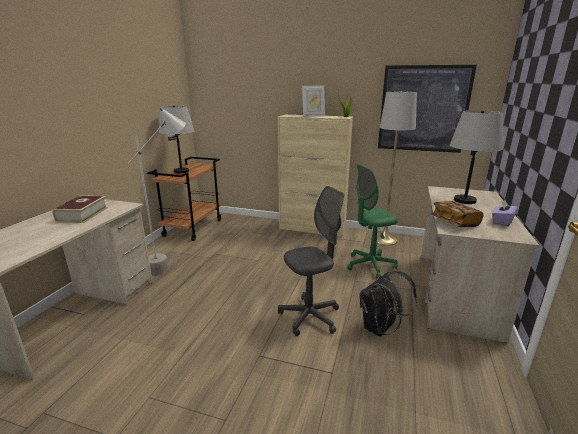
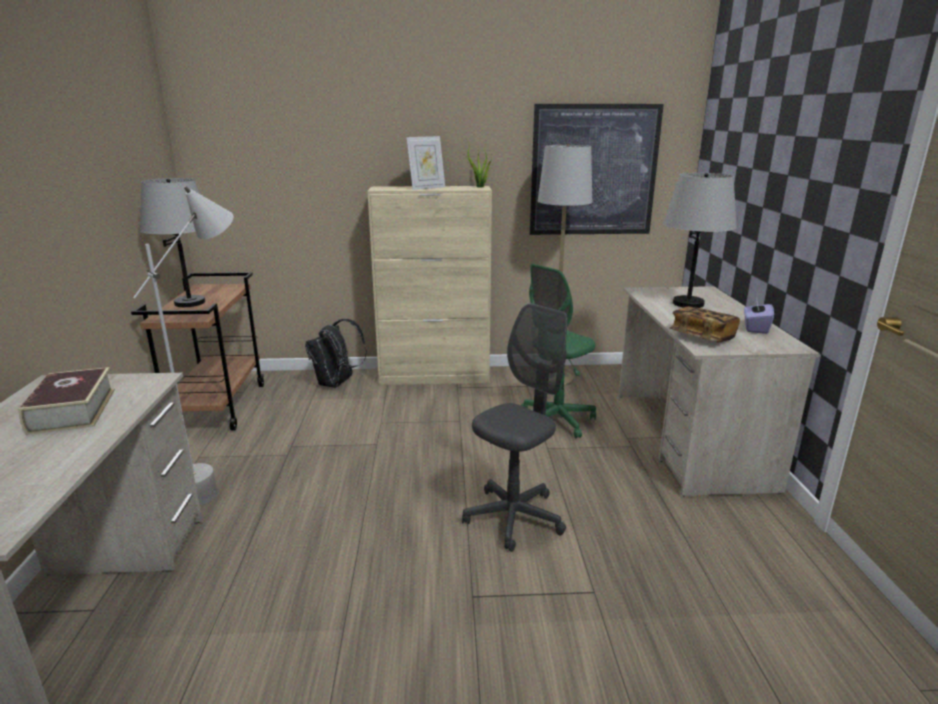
camera: 20 degrees left, 0 degrees up
(380, 329) = (622, 512): black backpack -> black backpack (336, 384)

